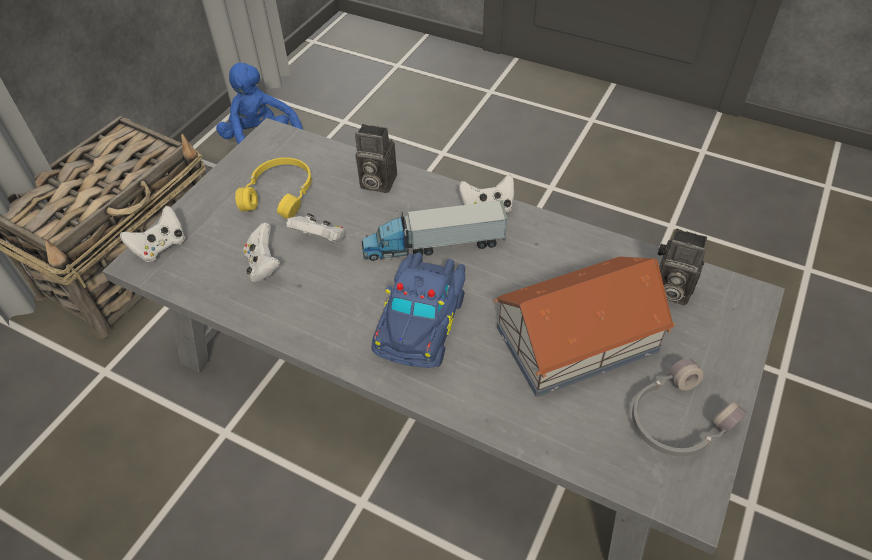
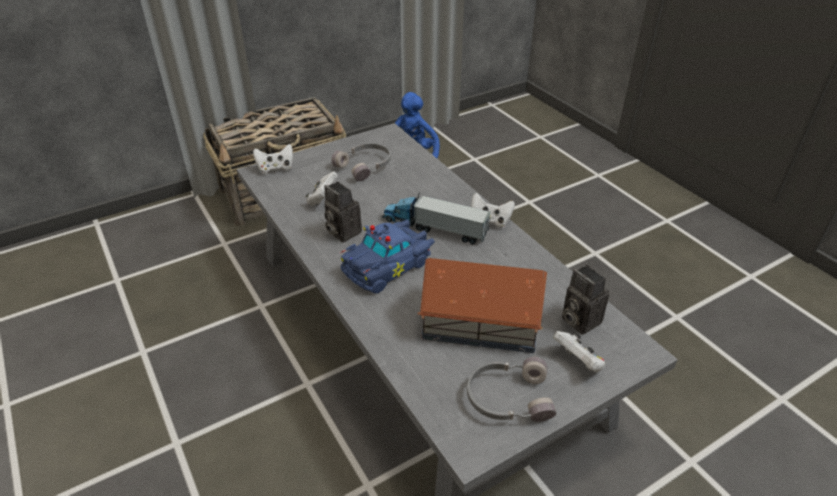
camera: 30 degrees right, 10 degrees down
(281, 194) = (365, 166): yellow headphones -> grey headphones
(321, 240) = (367, 199): white game controller -> white game controller (578, 362)
(375, 182) = (429, 180): camera -> camera (341, 232)

